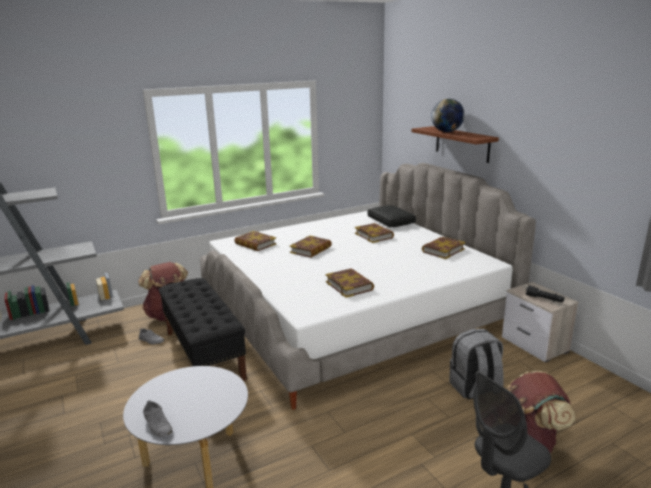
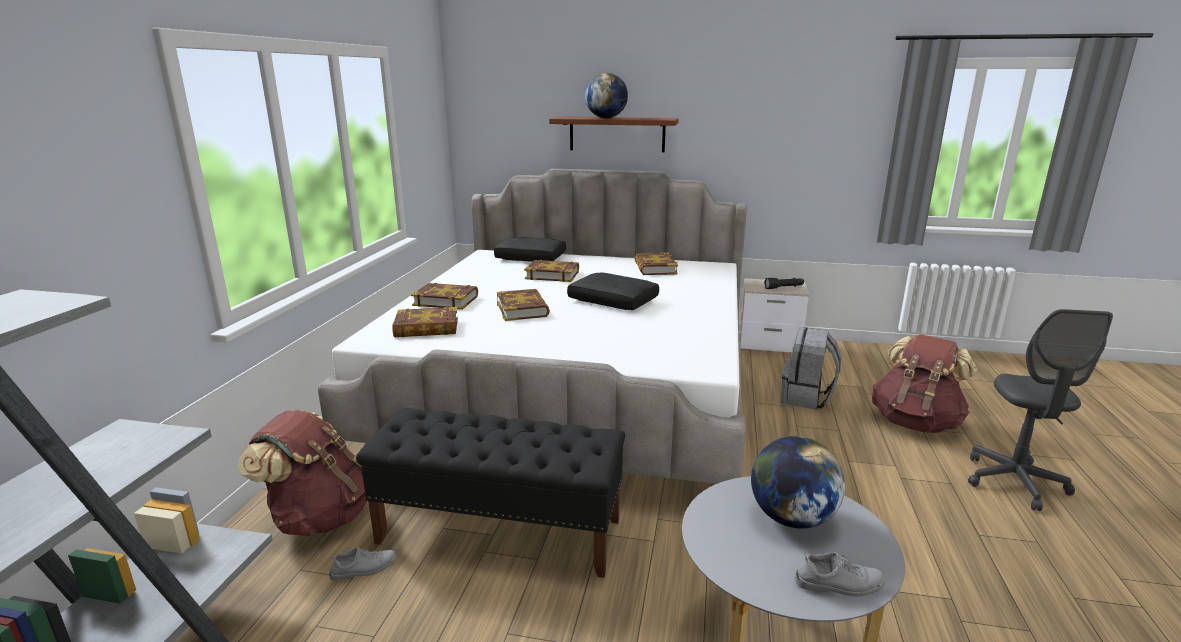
camera: 50 degrees left, 0 degrees up
(204, 396) = (791, 518): none -> globe
(349, 286) = (667, 326): book -> book (446, 300)
(364, 261) = (614, 300): none -> black pillow

